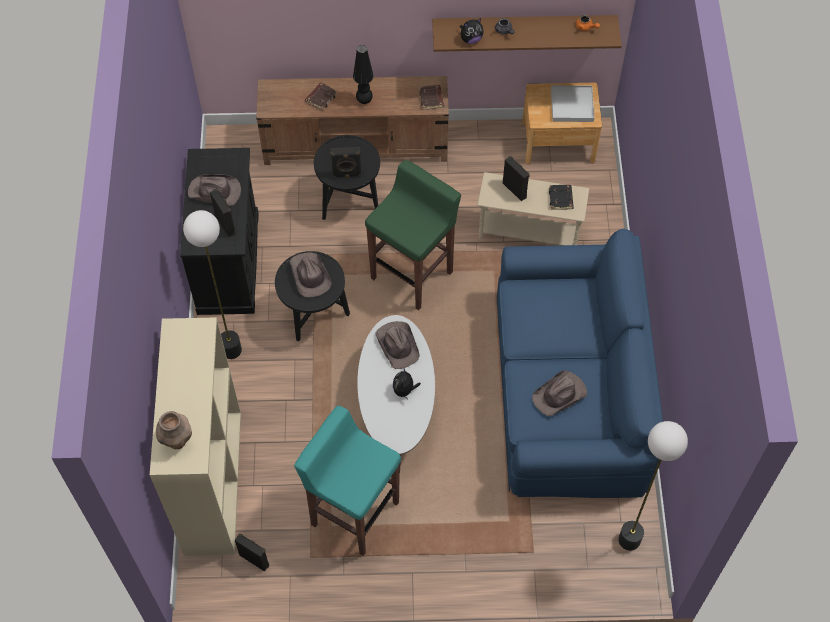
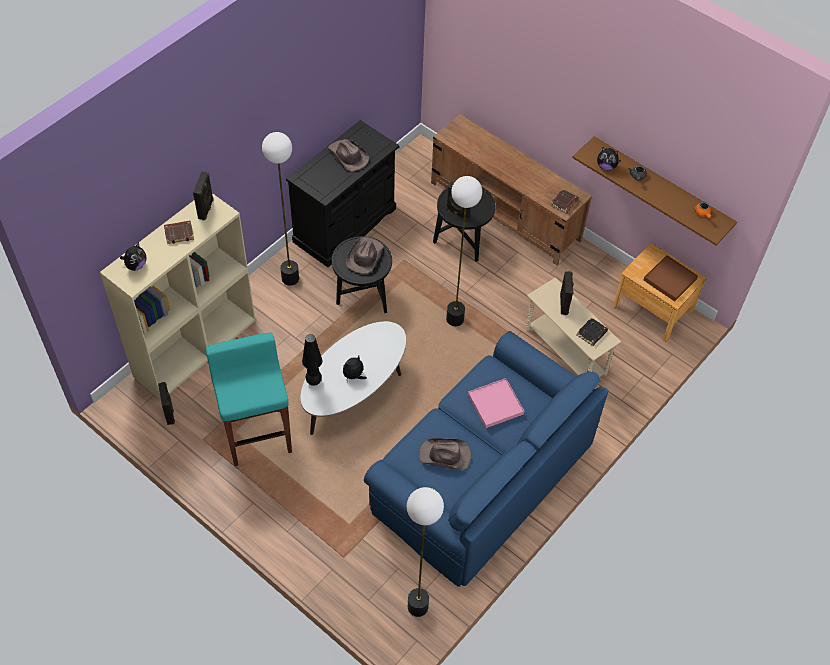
camera: 40 degrees right, 5 degrees down
(177, 441) = (136, 265): brown vase -> plush toy
(226, 224) = (333, 180): black speaker -> black speaker (206, 209)
(321, 97) = (489, 152): brown book -> brown book (179, 233)
(364, 101) = (516, 173): black table lamp -> black table lamp (313, 381)
(398, 345) = (380, 345): brown hat -> none
(413, 274) = (455, 319): green stool -> floor lamp
(553, 319) = (495, 404): none -> pink tray
(572, 105) = (670, 279): white tray -> brown tray

